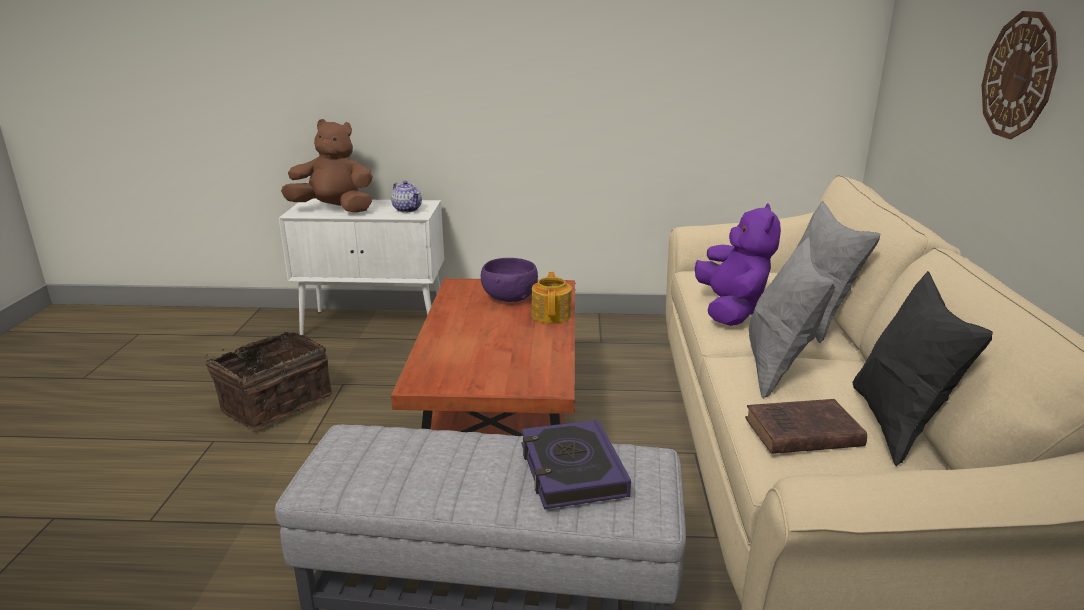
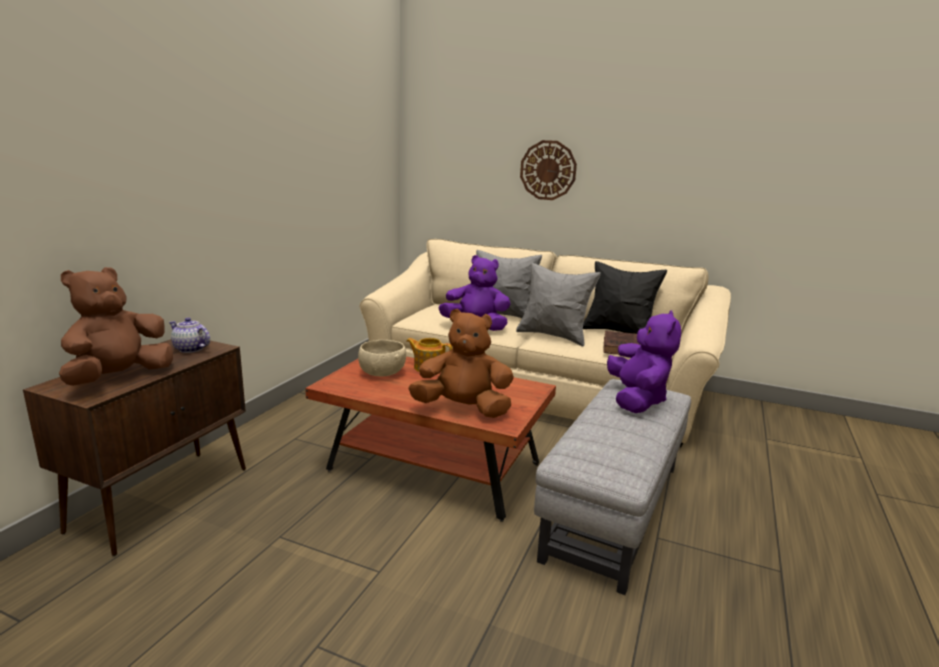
camera: 70 degrees left, 5 degrees down
(274, 402) = (272, 590): basket -> none
(376, 324) = (163, 497): white cabinet -> brown cabinet
(408, 209) = (190, 349): teapot -> teapot turned 135 degrees counterclockwise
(446, 354) = (463, 409): none -> brown plush toy
(509, 298) = (382, 373): purple bowl -> beige bowl
(572, 470) = (636, 399): book -> purple plush toy

